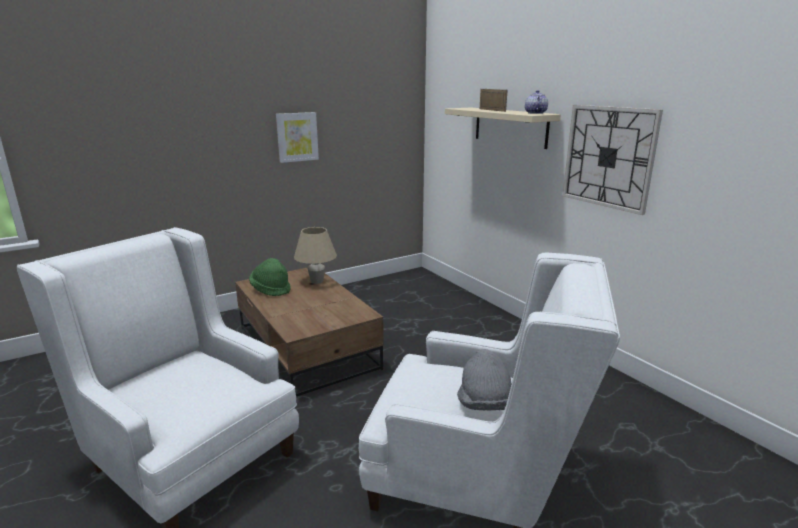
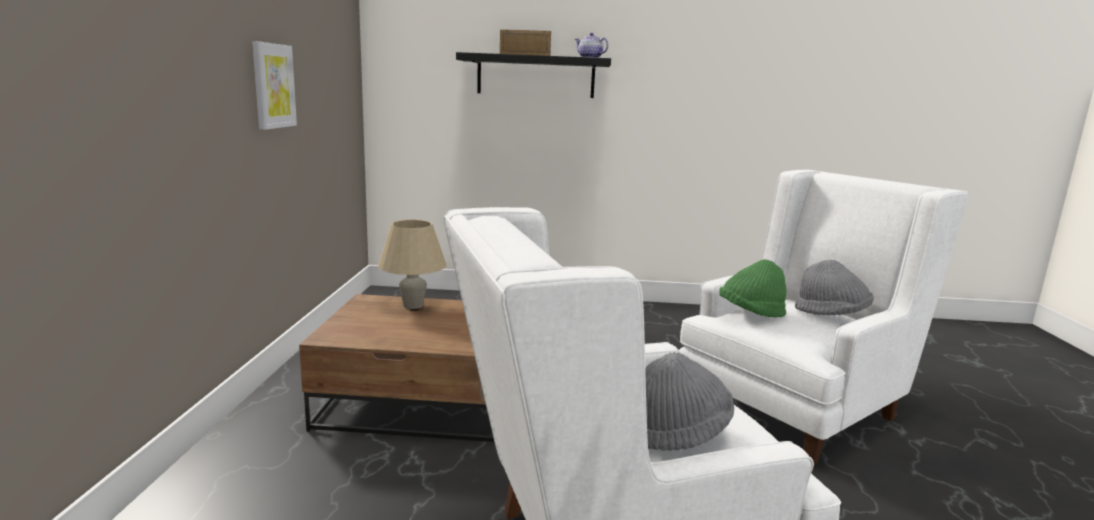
camera: 55 degrees left, 5 degrees down
(175, 390) = (677, 432): none -> grey hat
(271, 289) = (385, 332): green hat -> green hat (751, 313)
(510, 127) = (535, 76): beige shelf -> black shelf
(608, 157) = (671, 100): wall clock -> none

